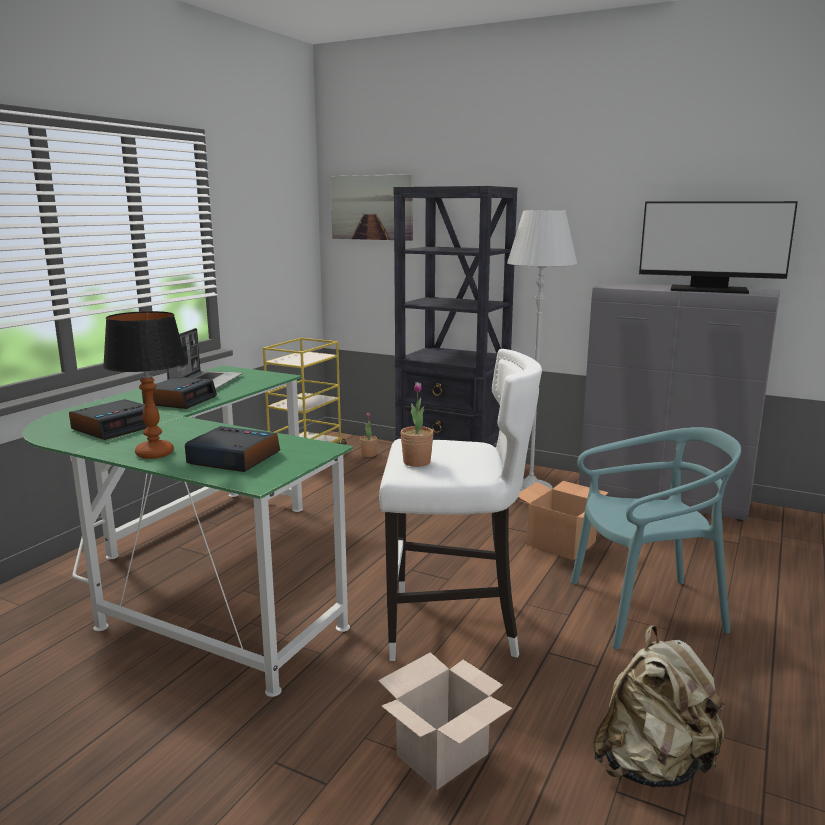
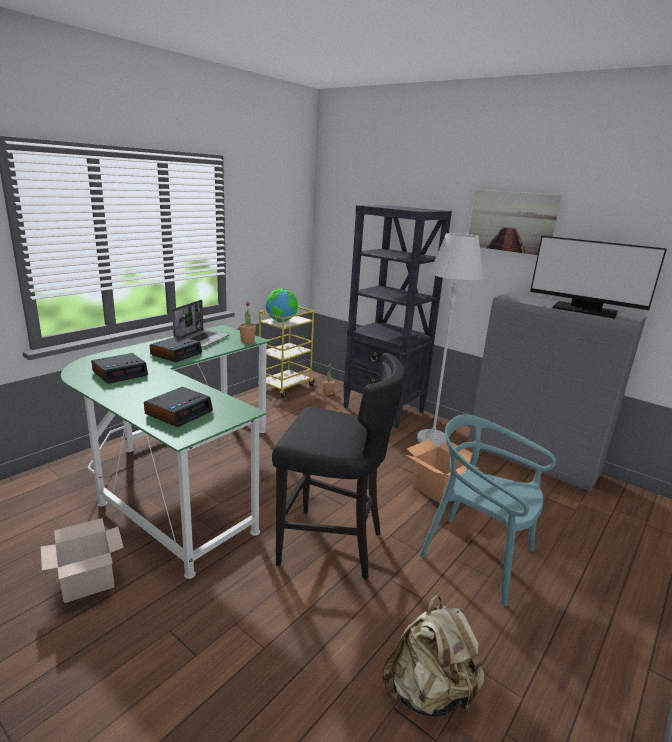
camera: 10 degrees right, 5 degrees up
(155, 453) = (132, 401): table lamp -> none
(232, 458) = (179, 412): alarm clock -> alarm clock turned 90 degrees clockwise
(295, 359) = (281, 321): none -> globe
(371, 207) = (348, 214): picture -> picture (511, 221)
(416, 462) = (306, 432): potted plant -> potted plant (247, 341)
(442, 756) = (281, 650): cardboard box -> cardboard box (86, 583)
(454, 627) = (331, 545): white stool -> black stool
(645, 610) = (478, 556): turquoise chair -> turquoise chair turned 150 degrees counterclockwise

